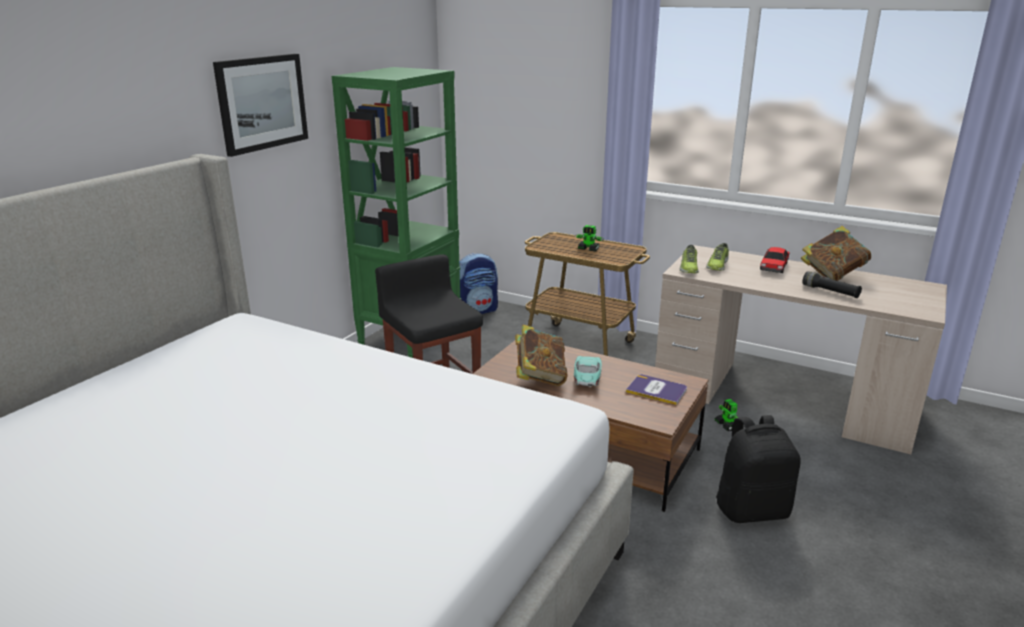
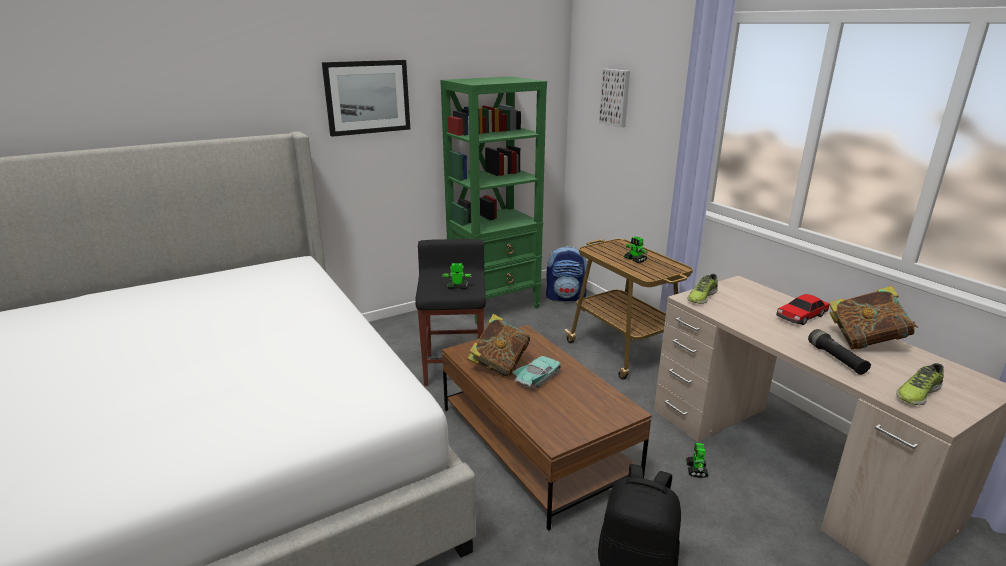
camera: 30 degrees right, 0 degrees up
(442, 310) = (457, 287): none -> toy robot
(510, 84) = (615, 97): none -> picture
(657, 390) = (587, 409): book -> none
(717, 265) = (736, 301): shoe -> shoe (917, 393)

